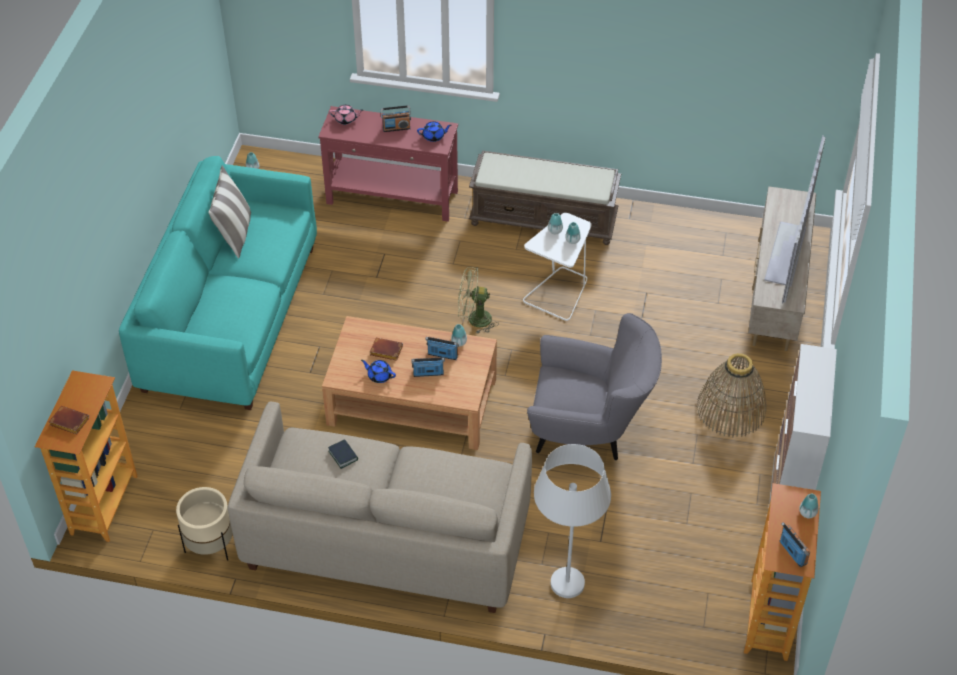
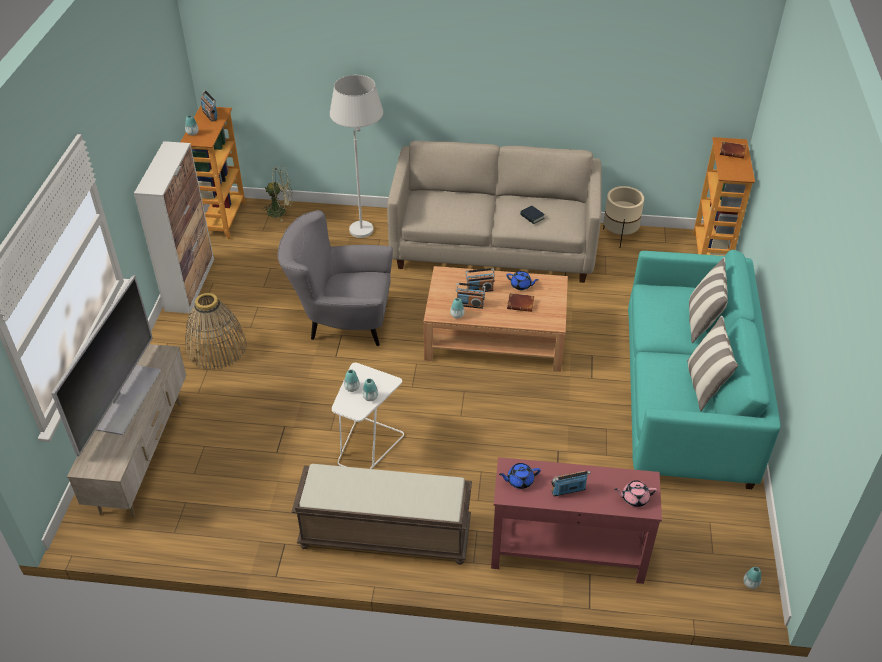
camera: 175 degrees right, 5 degrees down
(202, 298) = (702, 322): none -> pillow
(474, 319) = (450, 412): green fan -> green fan (281, 211)

